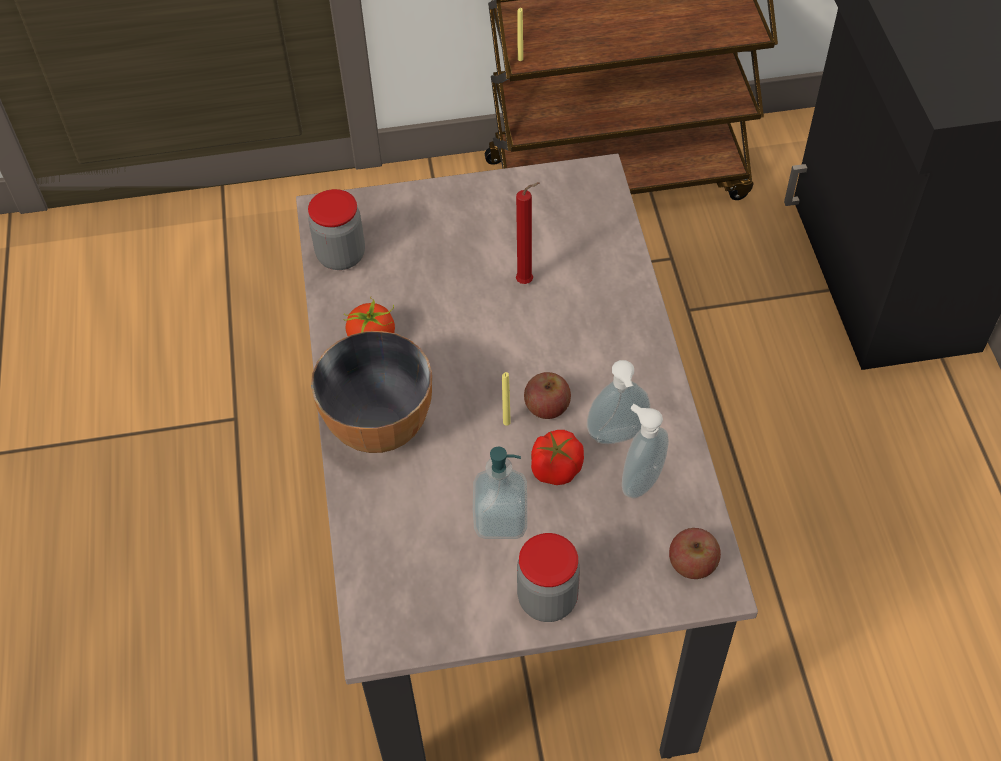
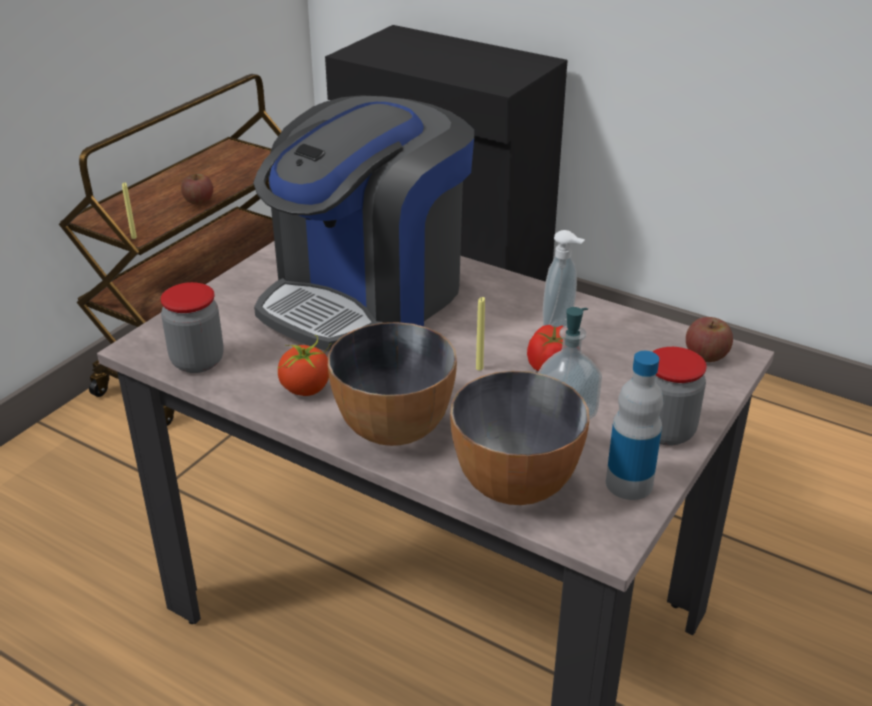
camera: 50 degrees left, 20 degrees down
(386, 544) = (516, 484): none -> bowl
(455, 614) = (629, 484): none -> bottle
(527, 282) = (367, 296): red candle -> coffee machine
(547, 407) = (491, 344): apple -> apple (198, 201)
(639, 480) = (608, 340): soap dispenser -> none

